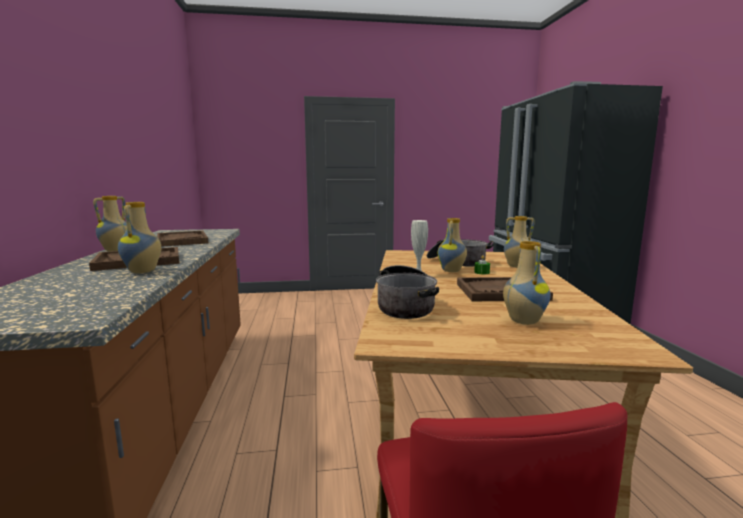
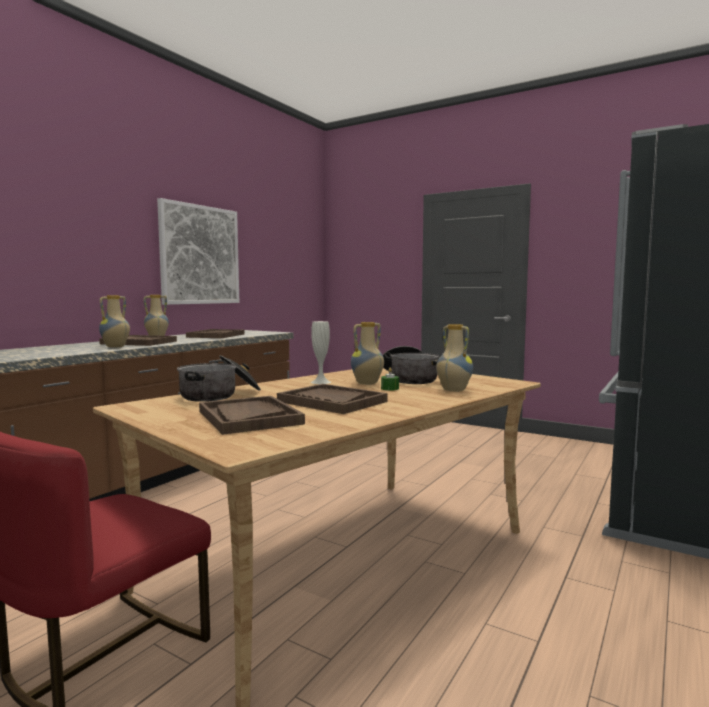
camera: 40 degrees right, 5 degrees down
(123, 143) = (200, 255): none -> picture
(522, 321) = (249, 417): vase -> brown tray

